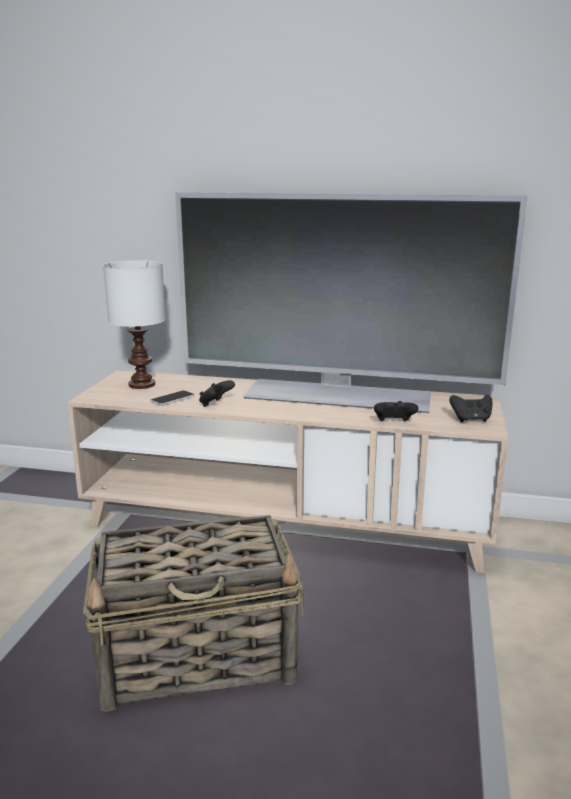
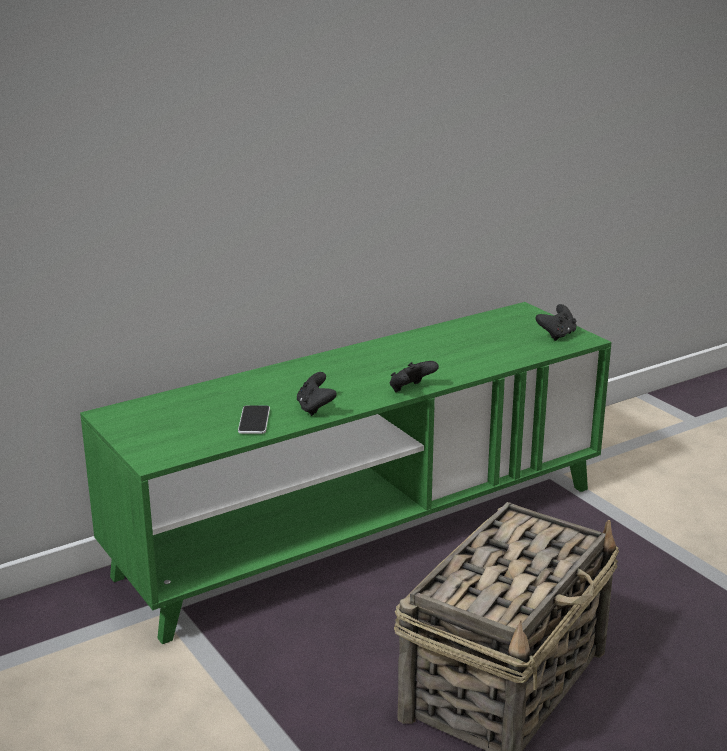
camera: 45 degrees left, 5 degrees up
(141, 385) = (170, 419): white table lamp -> none
(285, 523) = (363, 530): beige tv stand -> green tv stand
(338, 395) = (401, 351): television -> none
(394, 423) = (511, 363): black game controller -> black game controller (411, 390)

